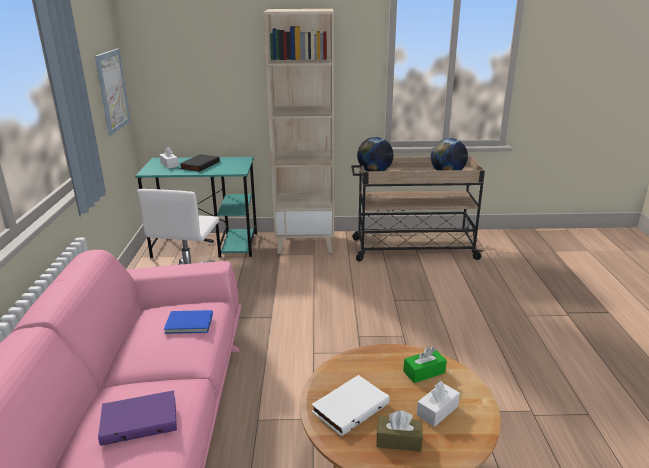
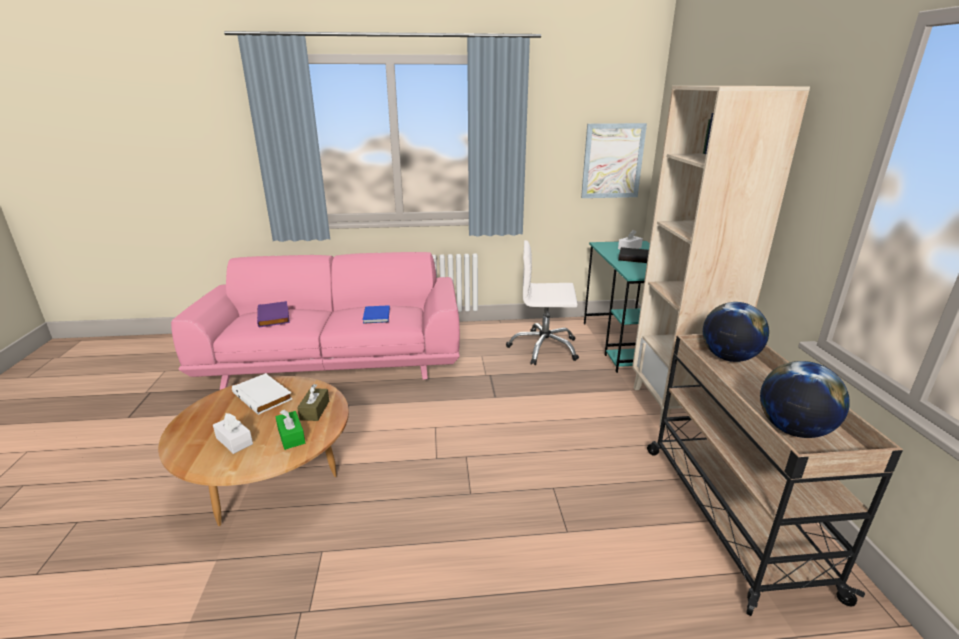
camera: 85 degrees right, 0 degrees up
(399, 440) = (212, 419): brown tissue box -> brown tissue box (314, 410)

